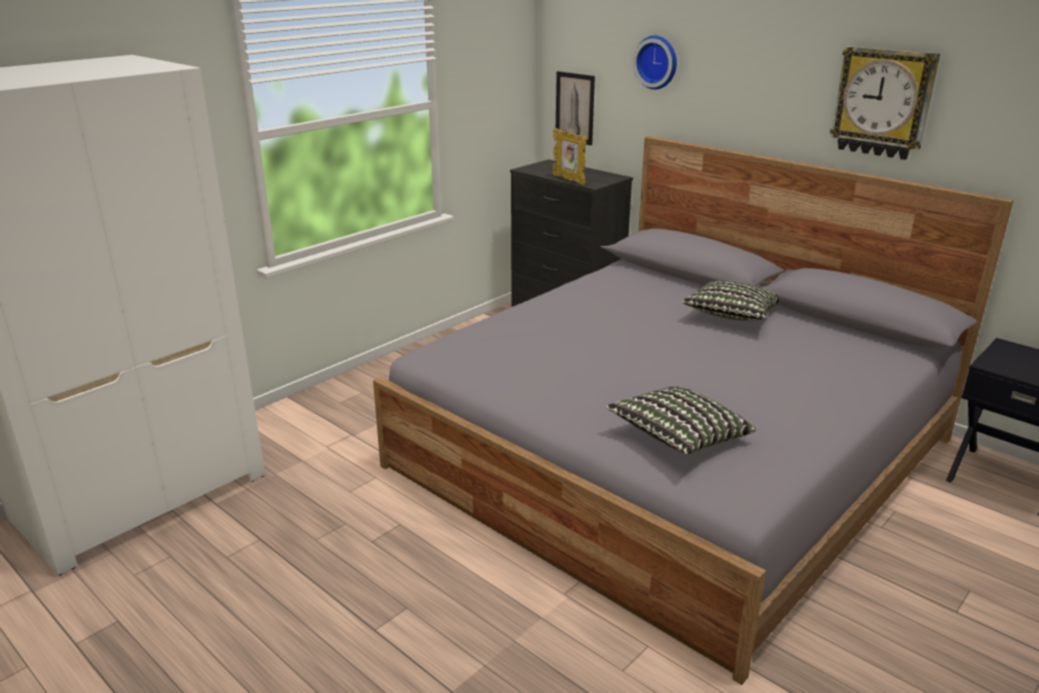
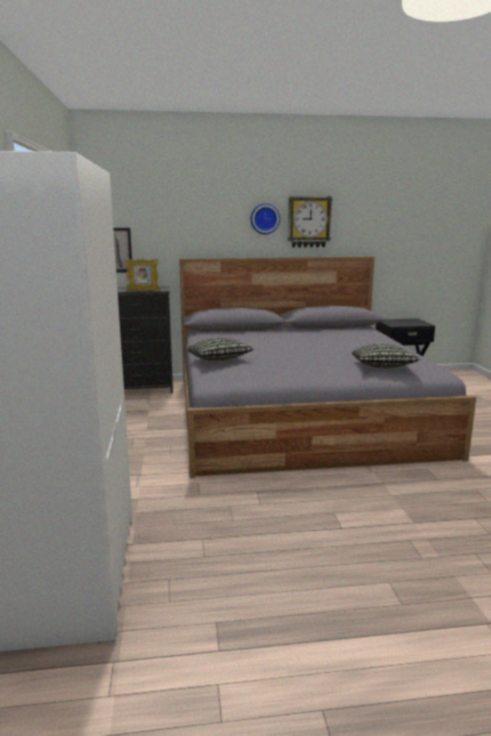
camera: 50 degrees left, 10 degrees down
(657, 62) = (176, 214): wall clock -> wall clock (264, 219)
(731, 317) = (291, 335): pillow -> pillow (219, 360)

